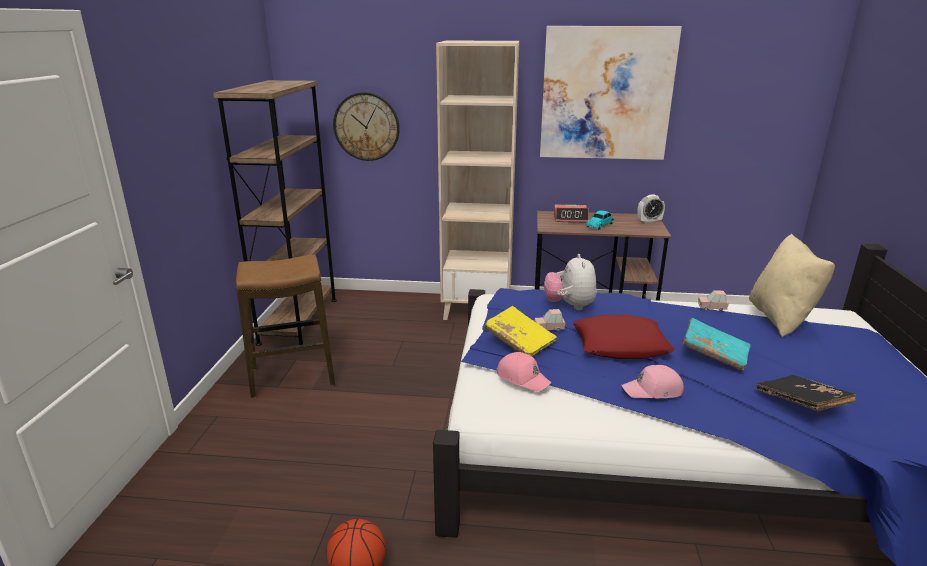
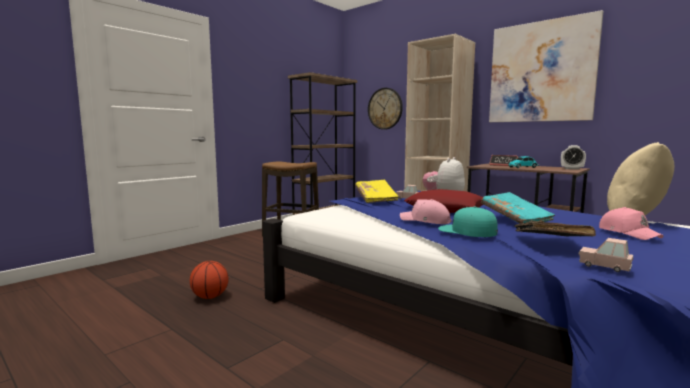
camera: 35 degrees right, 15 degrees down
(523, 378) = (349, 207): pink cap -> pink cap (628, 233)
(711, 308) = (568, 209): pink toy car -> pink toy car (604, 266)
(722, 404) = (466, 231): none -> turquoise cap

